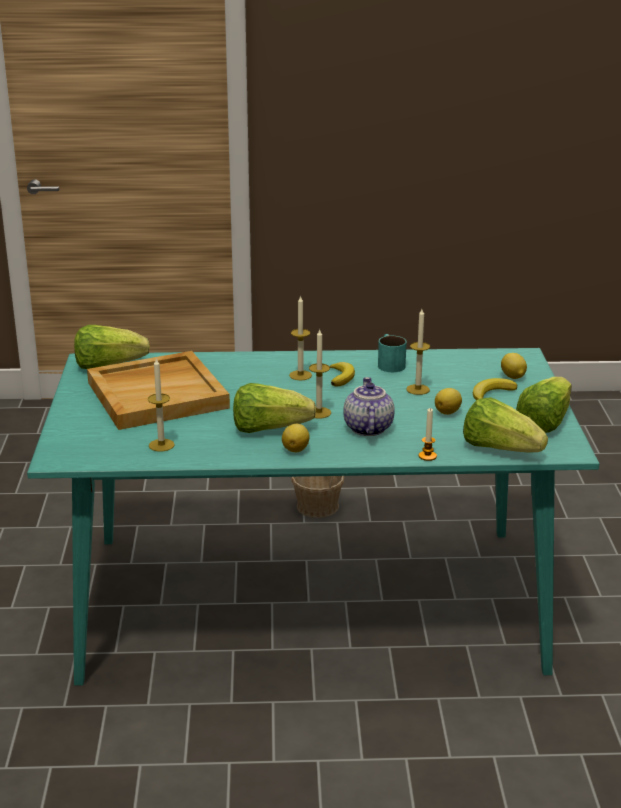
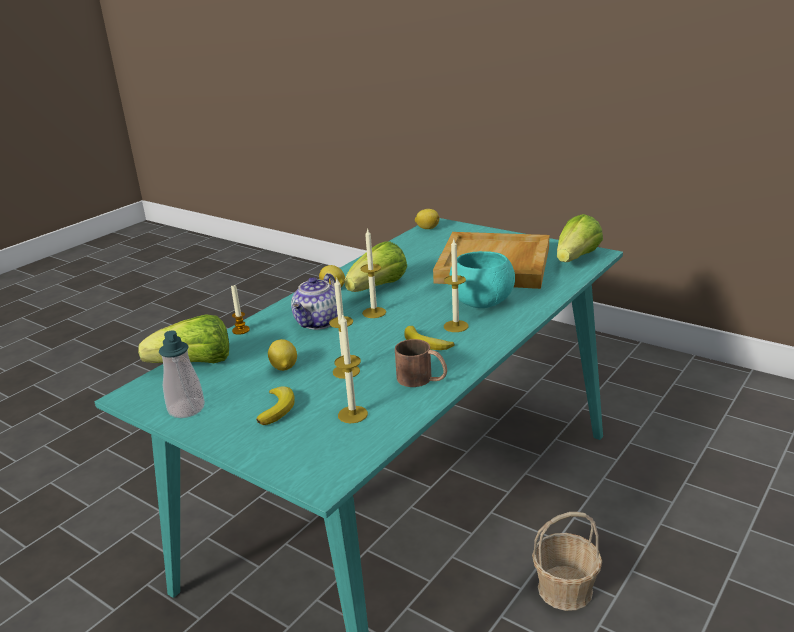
camera: 130 degrees right, 0 degrees up
(161, 445) = (410, 251): candle -> candle (352, 414)
(247, 378) = (481, 303): none -> turquoise bowl
(367, 428) = (319, 322): teapot -> teapot turned 75 degrees clockwise
(389, 363) = (422, 379): turquoise mug -> brown mug
(513, 377) = (286, 440): lemon -> lemon (427, 228)
(544, 422) = (186, 409): lettuce -> soap dispenser

